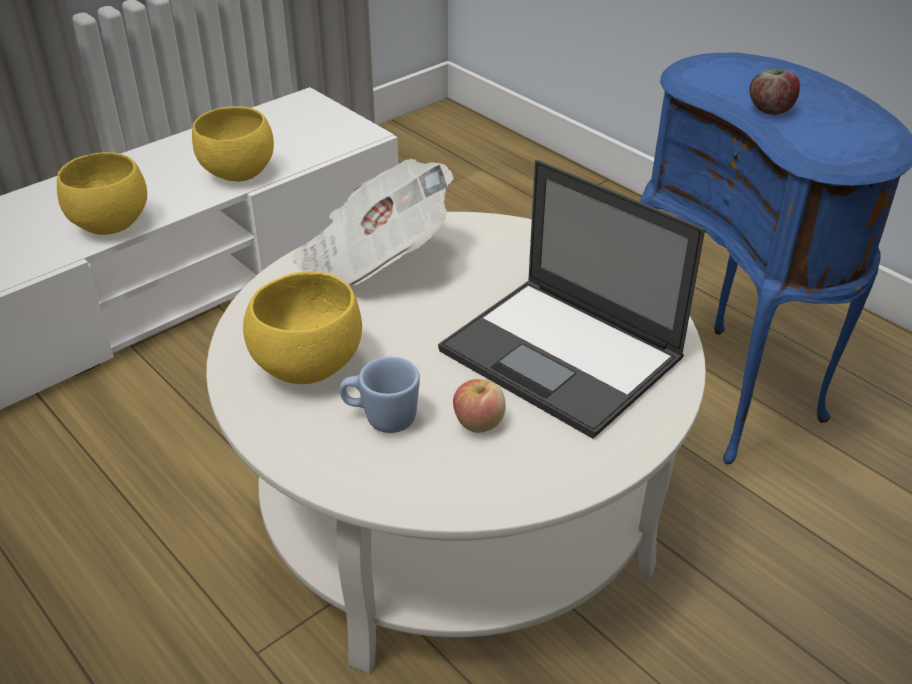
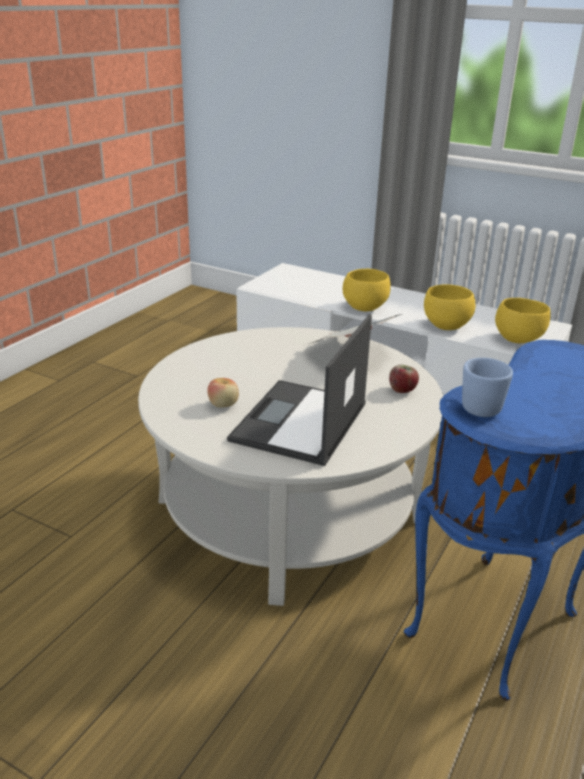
camera: 70 degrees right, 10 degrees down
(305, 366) = (243, 353): yellow bowl -> yellow bowl (518, 339)
(381, 418) = (213, 378): blue mug -> blue mug (477, 405)
(770, 110) = (528, 379): apple -> apple (402, 390)

